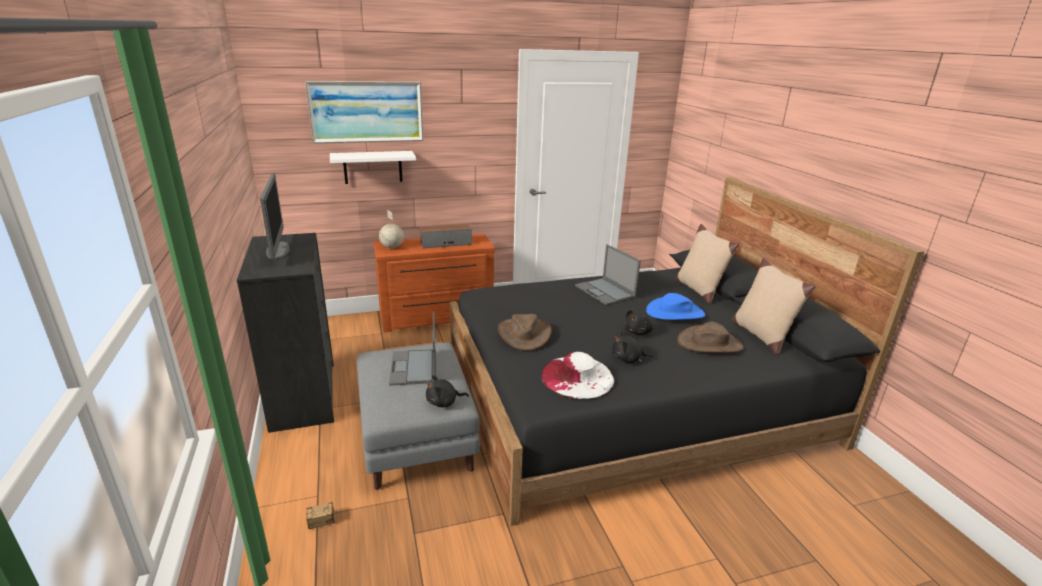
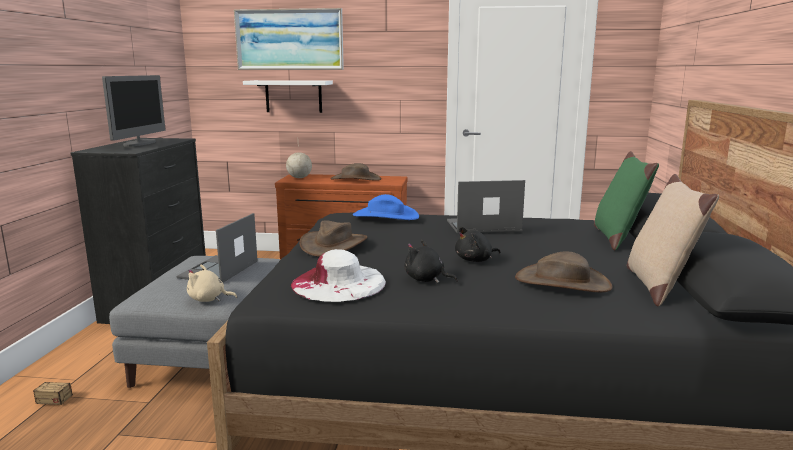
camera: 25 degrees right, 10 degrees down
(444, 402) = (208, 299): black plush toy -> beige plush toy
(445, 243) = (355, 179): speaker -> brown hat
(605, 291) = (482, 226): laptop -> laptop turned 90 degrees clockwise
(675, 313) = (550, 251): blue hat -> blue hat (385, 216)
(699, 290) = (617, 238): beige pillow -> green pillow

